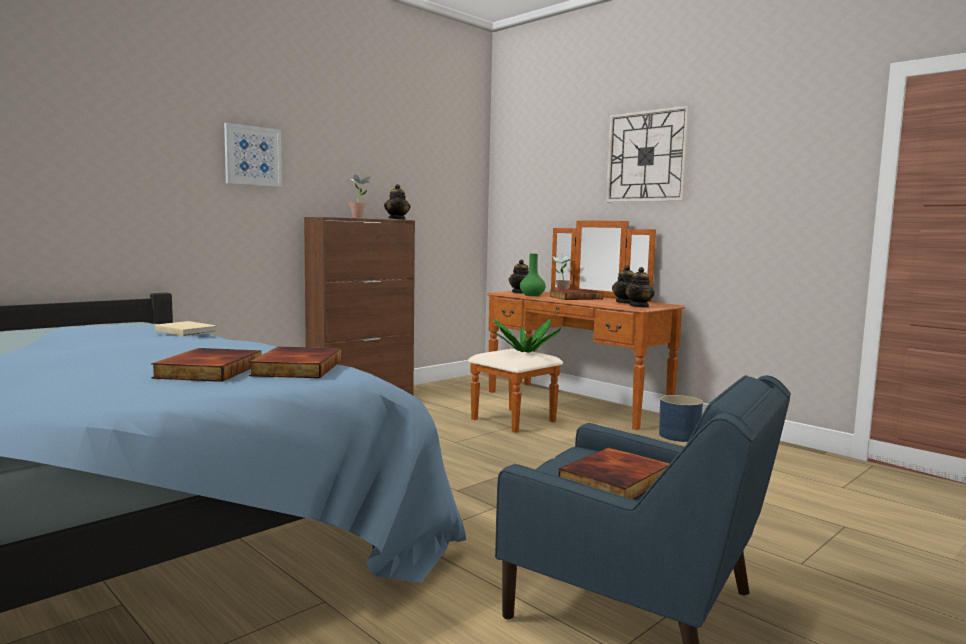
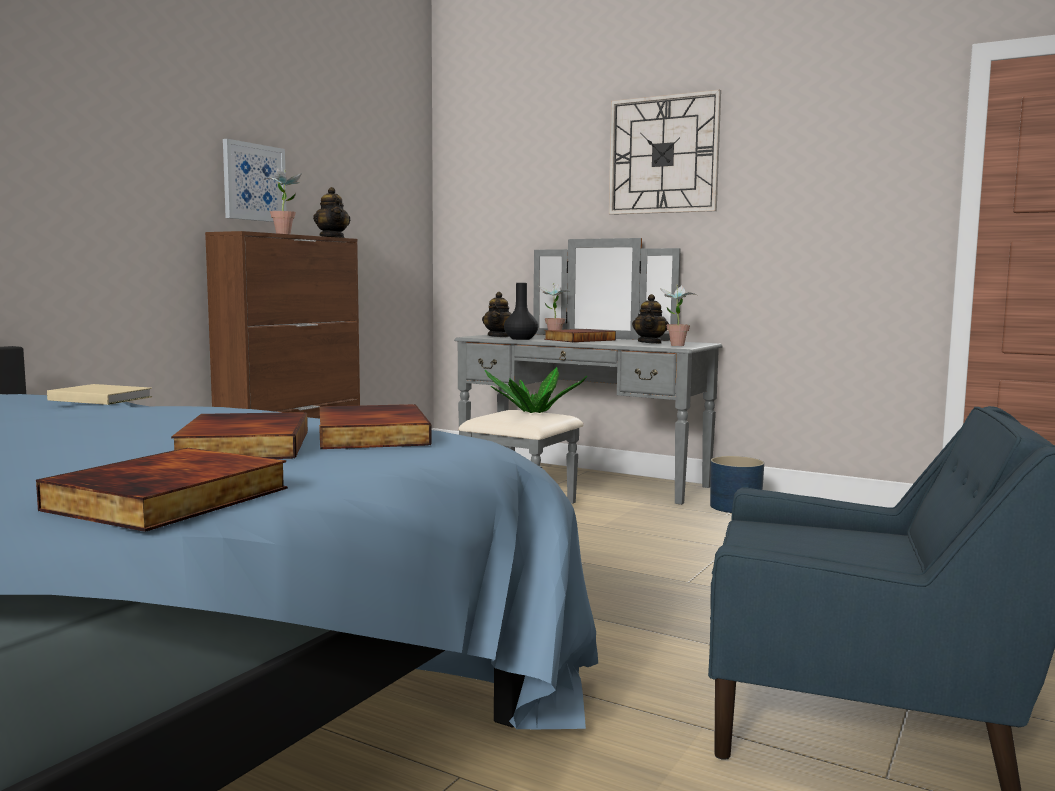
camera: 15 degrees left, 0 degrees up
(252, 156) = (130, 138): picture -> picture (254, 182)
(532, 295) = (520, 339): green vase -> black vase
(562, 407) = (570, 485): brown dresser -> grey dresser
(616, 481) = (840, 556): book -> book (171, 500)
(639, 306) = (675, 346): teapot -> potted plant

